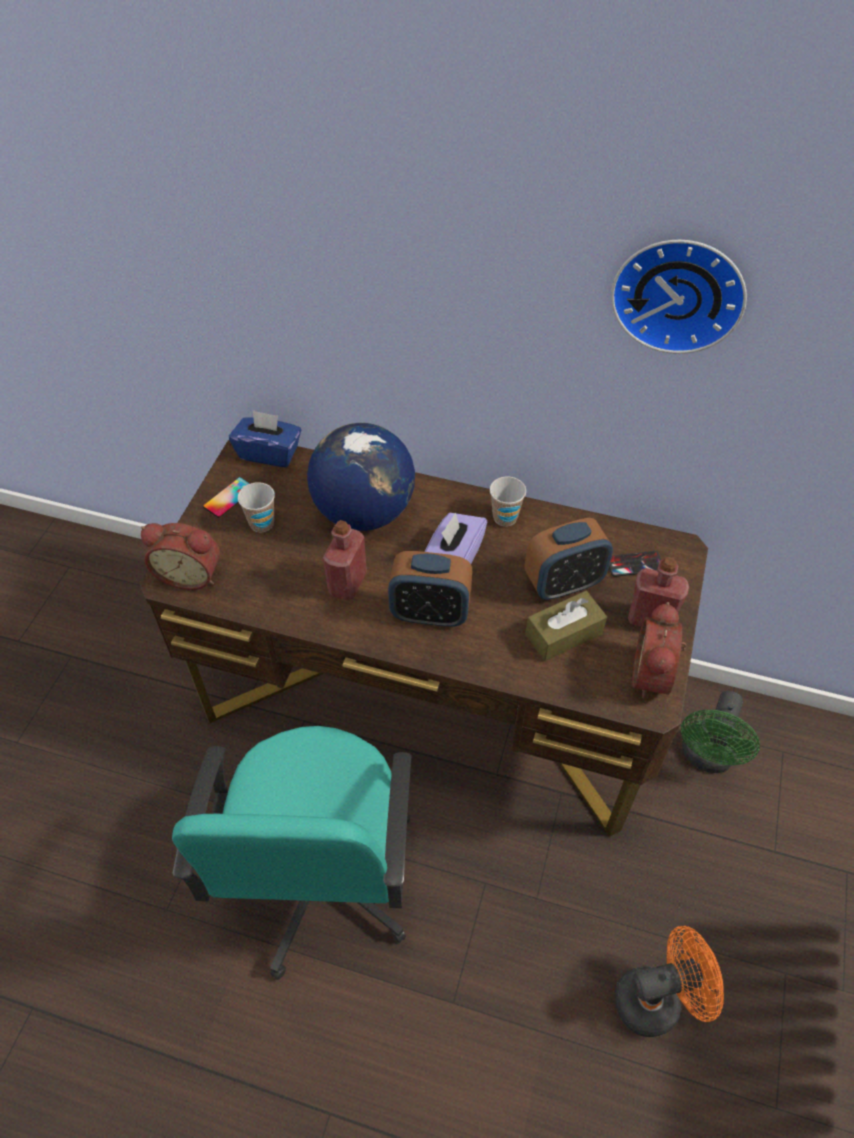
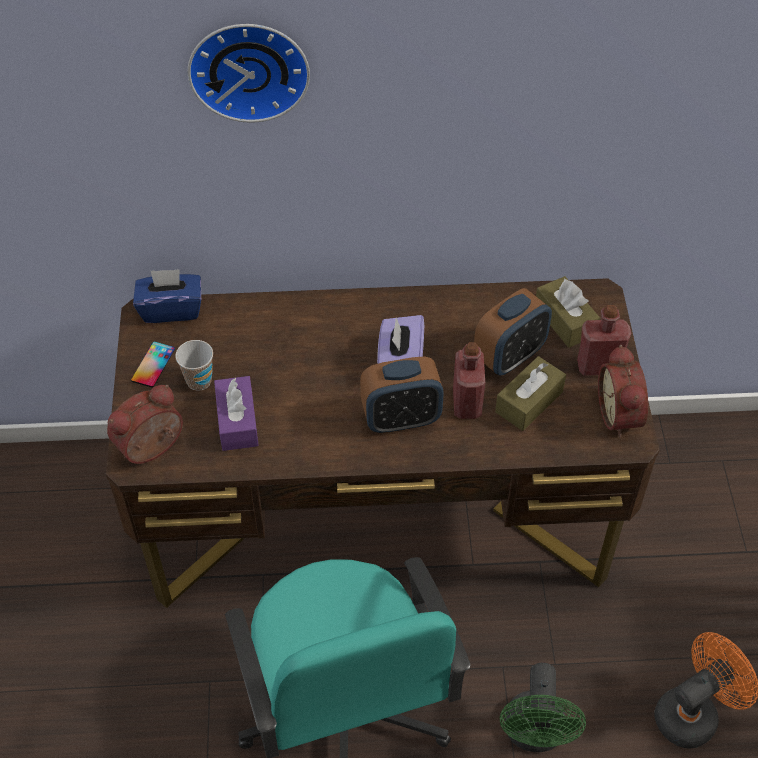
camera: 20 degrees left, 0 degrees up
(190, 573) = (152, 449): alarm clock -> alarm clock turned 150 degrees clockwise
(277, 570) = (237, 421): none -> purple tissue box
(347, 583) = (311, 414): red bottle -> red bottle (467, 403)
(363, 512) = (293, 341): globe -> none
(505, 517) = (430, 310): cup -> none
(634, 564) = (565, 320): phone -> brown tissue box
(678, 292) = (564, 70): wall clock -> wall clock (249, 68)
(706, 757) = (658, 487): green fan -> green fan (535, 734)

